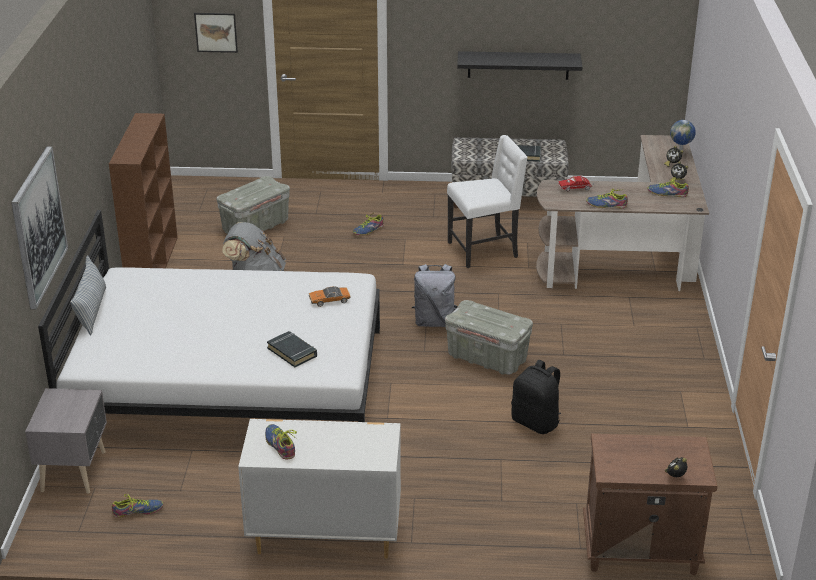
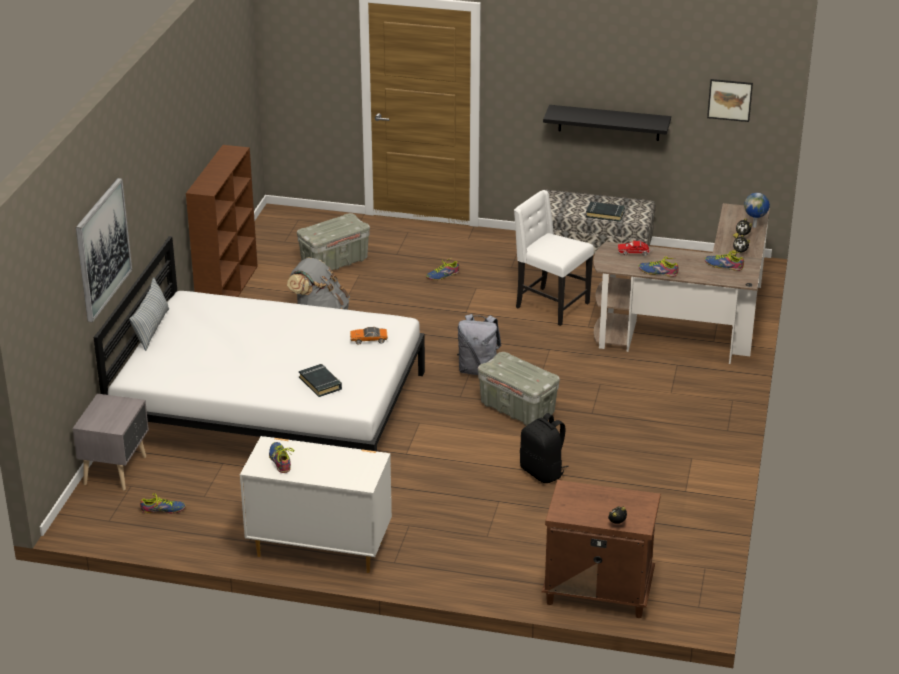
camera: 10 degrees right, 0 degrees up
(216, 32) = (315, 68): picture -> picture (730, 100)
(484, 250) = (550, 306): white chair -> white chair turned 135 degrees counterclockwise

